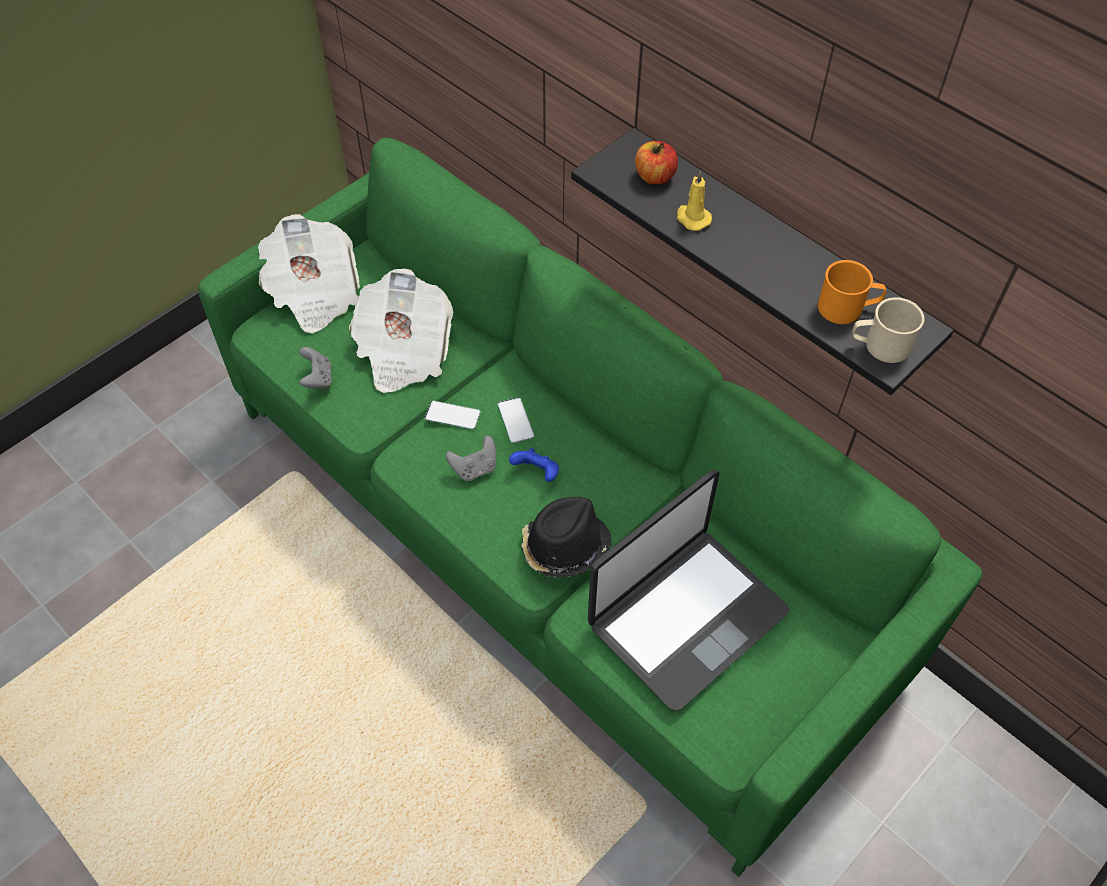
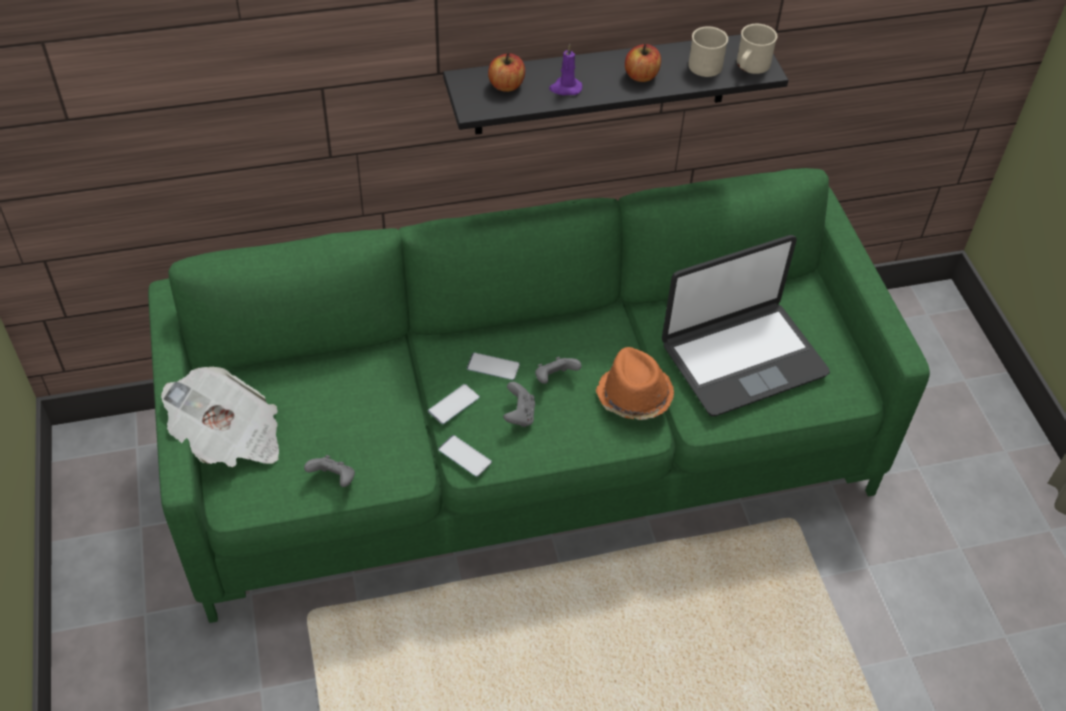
camera: 60 degrees left, 5 degrees down
(403, 351) = (356, 405): newspaper -> none
(403, 453) = (464, 456): none -> phone
(537, 473) = (555, 378): blue game controller -> grey game controller
(564, 546) = (633, 396): black hat -> orange hat
(686, 617) = (742, 358): laptop -> laptop turned 75 degrees clockwise
(692, 218) = (565, 88): yellow candle -> purple candle
(770, 265) = (641, 76): none -> apple
(847, 308) = (708, 63): orange mug -> beige mug

